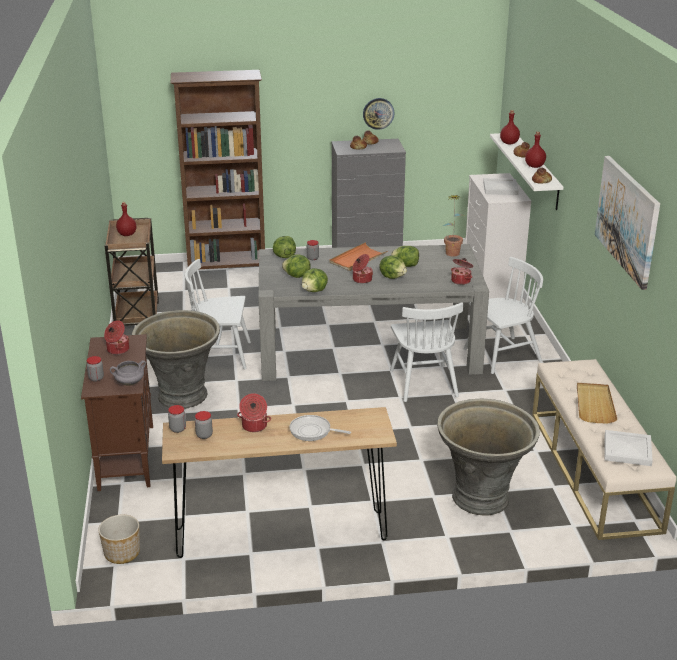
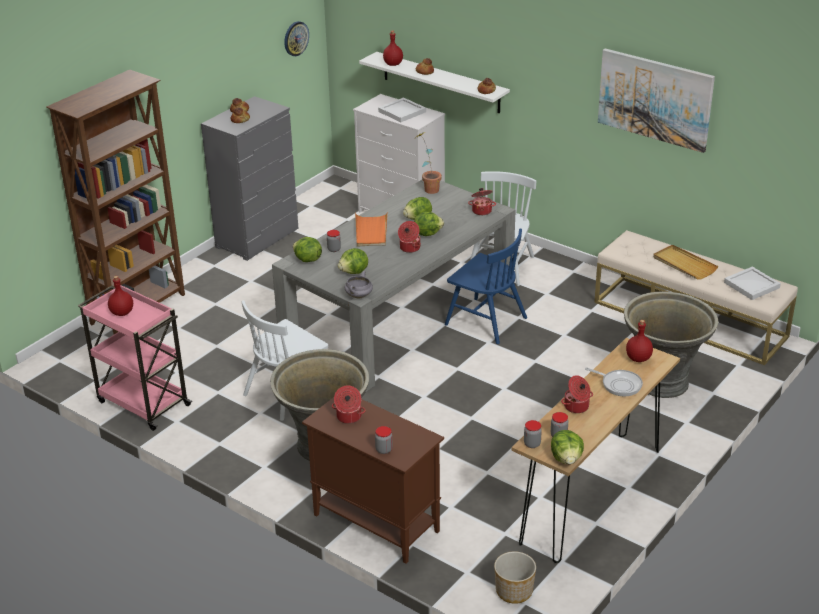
camera: 45 degrees left, 5 degrees up
(129, 383) = (418, 436): grey cooking pot -> grey cooking pot (359, 296)
(137, 316) = (142, 402): brown cart -> pink cart
(313, 431) = (619, 384): frying pan -> frying pan turned 120 degrees counterclockwise
(314, 291) = (394, 277): lettuce -> lettuce (566, 459)
(378, 113) = (234, 76): wall clock -> wall clock (295, 38)
(423, 383) = (485, 321): white chair -> blue chair
(534, 166) = (455, 79): red bottle -> red bottle (638, 359)

